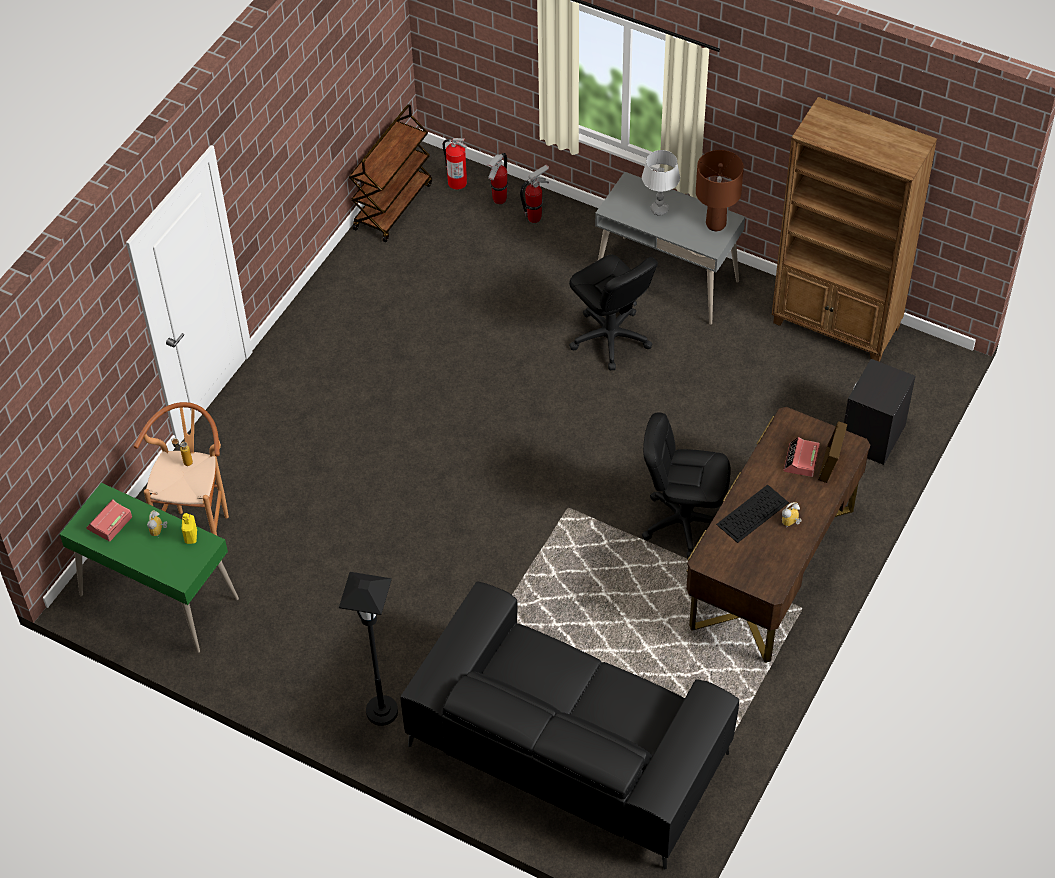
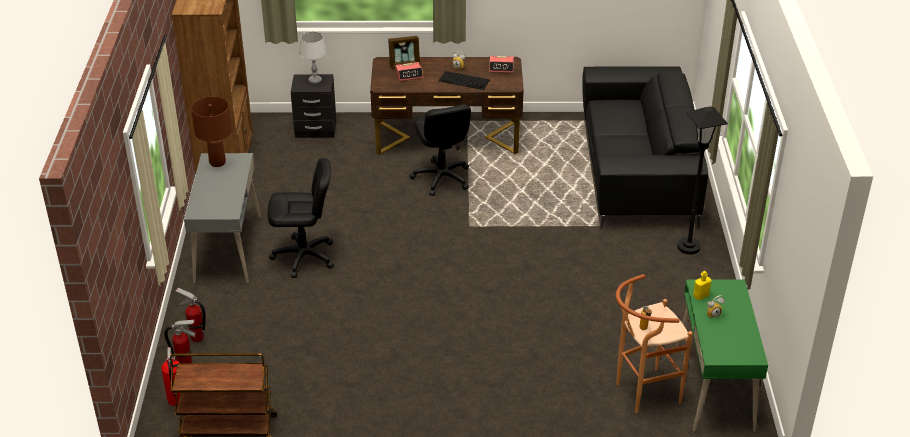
camera: 120 degrees left, 15 degrees down
(109, 523) = (732, 342): alarm clock -> alarm clock (501, 67)
(610, 338) = (304, 257): black office chair -> black office chair turned 60 degrees clockwise
(659, 209) = (217, 191): grey table lamp -> grey table lamp (315, 80)

